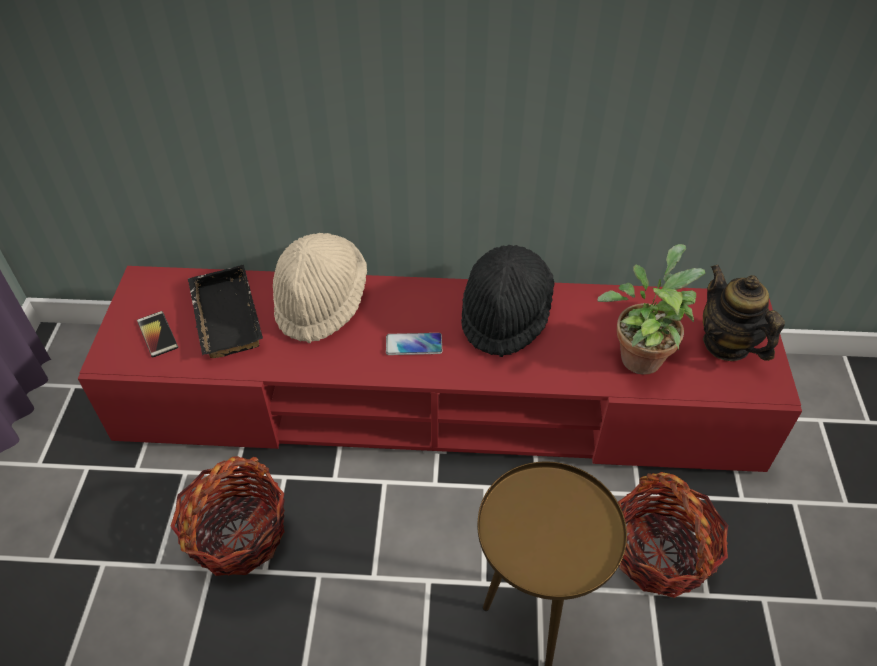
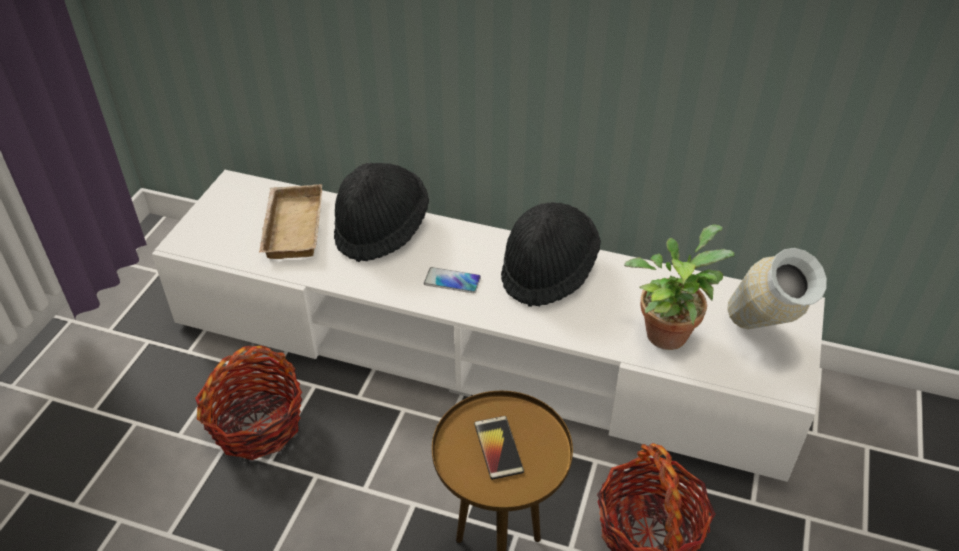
camera: 15 degrees right, 5 degrees down
(157, 334) = (230, 230): phone -> phone (498, 447)
(223, 317) = (291, 226): black tray -> beige tray
(321, 302) = (381, 229): beige hat -> black hat
(440, 400) = (481, 349): red tv stand -> white tv stand
(726, 344) = (760, 338): teapot -> vase

